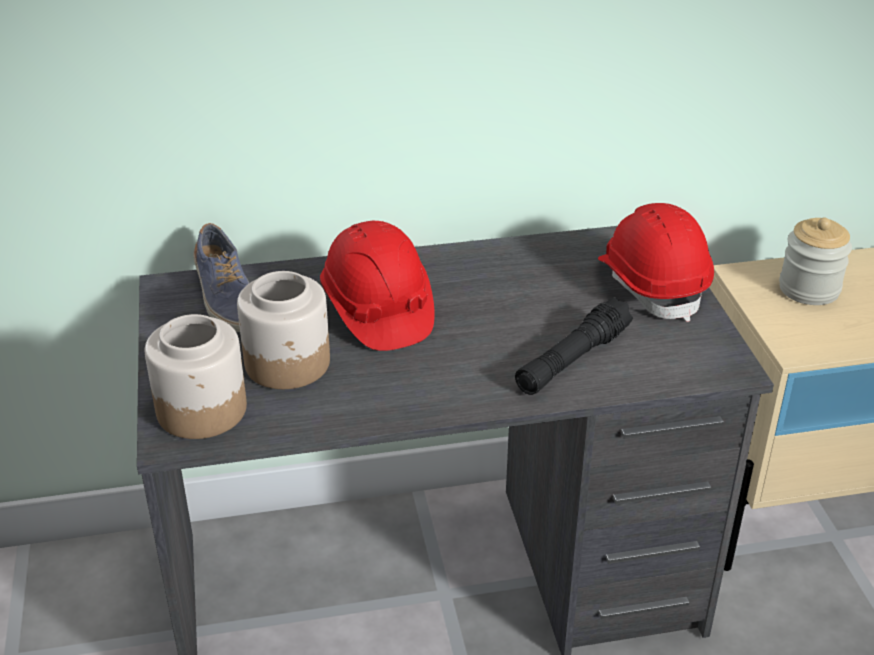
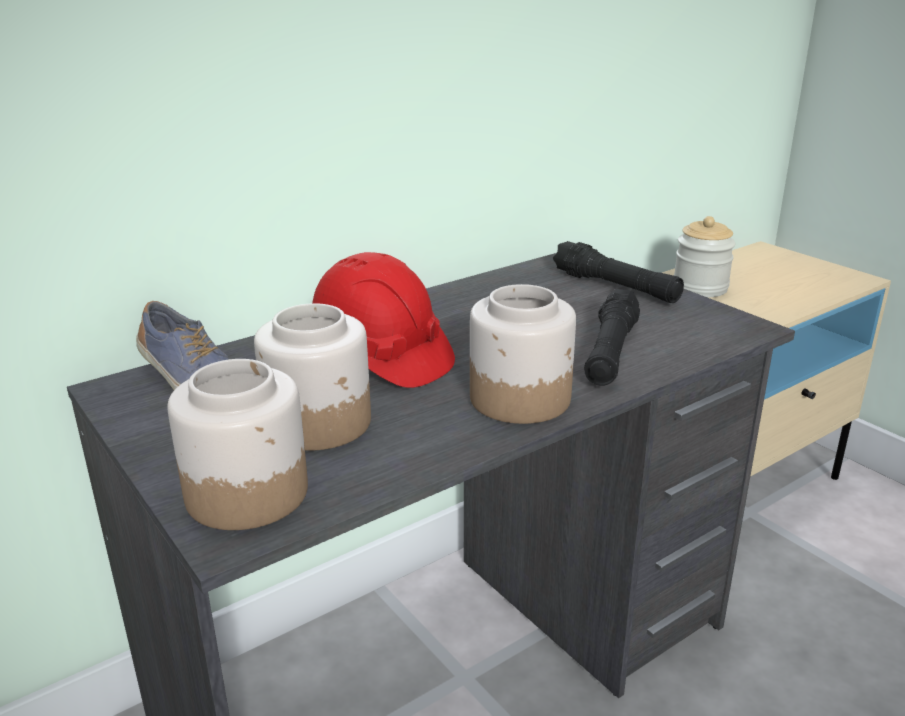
camera: 25 degrees left, 10 degrees down
(455, 386) = (521, 398): none -> jar
(652, 284) = (615, 287): red hard hat -> black flashlight

